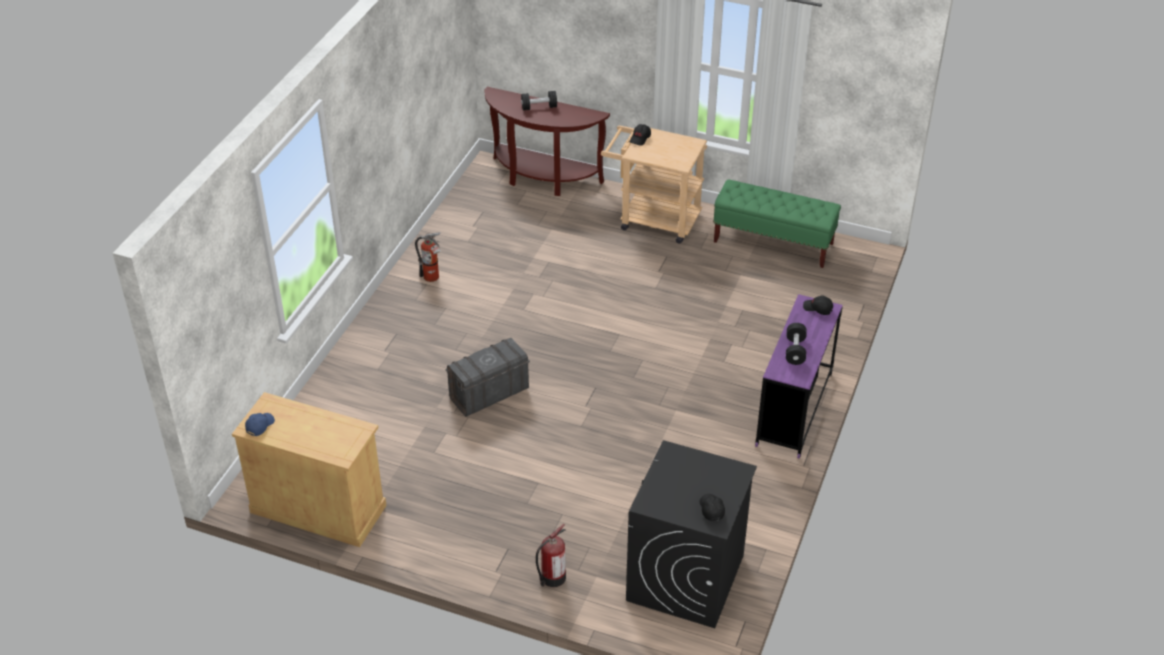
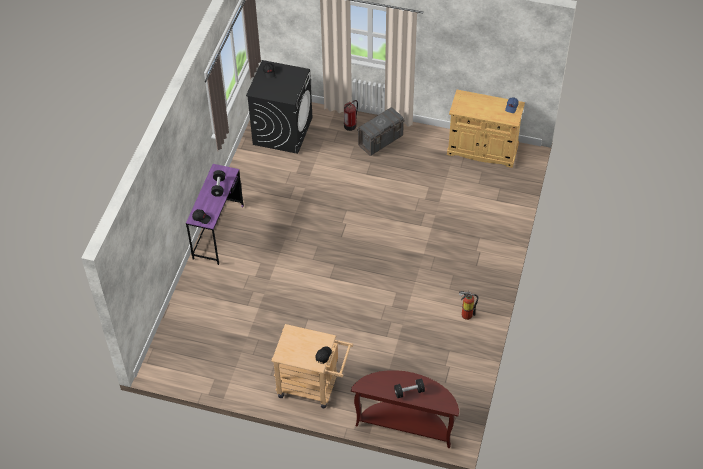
camera: 175 degrees right, 10 degrees up
(488, 393) = (406, 226): grey storage box -> grey storage box (381, 140)
(773, 243) = (221, 369): green bench -> none

